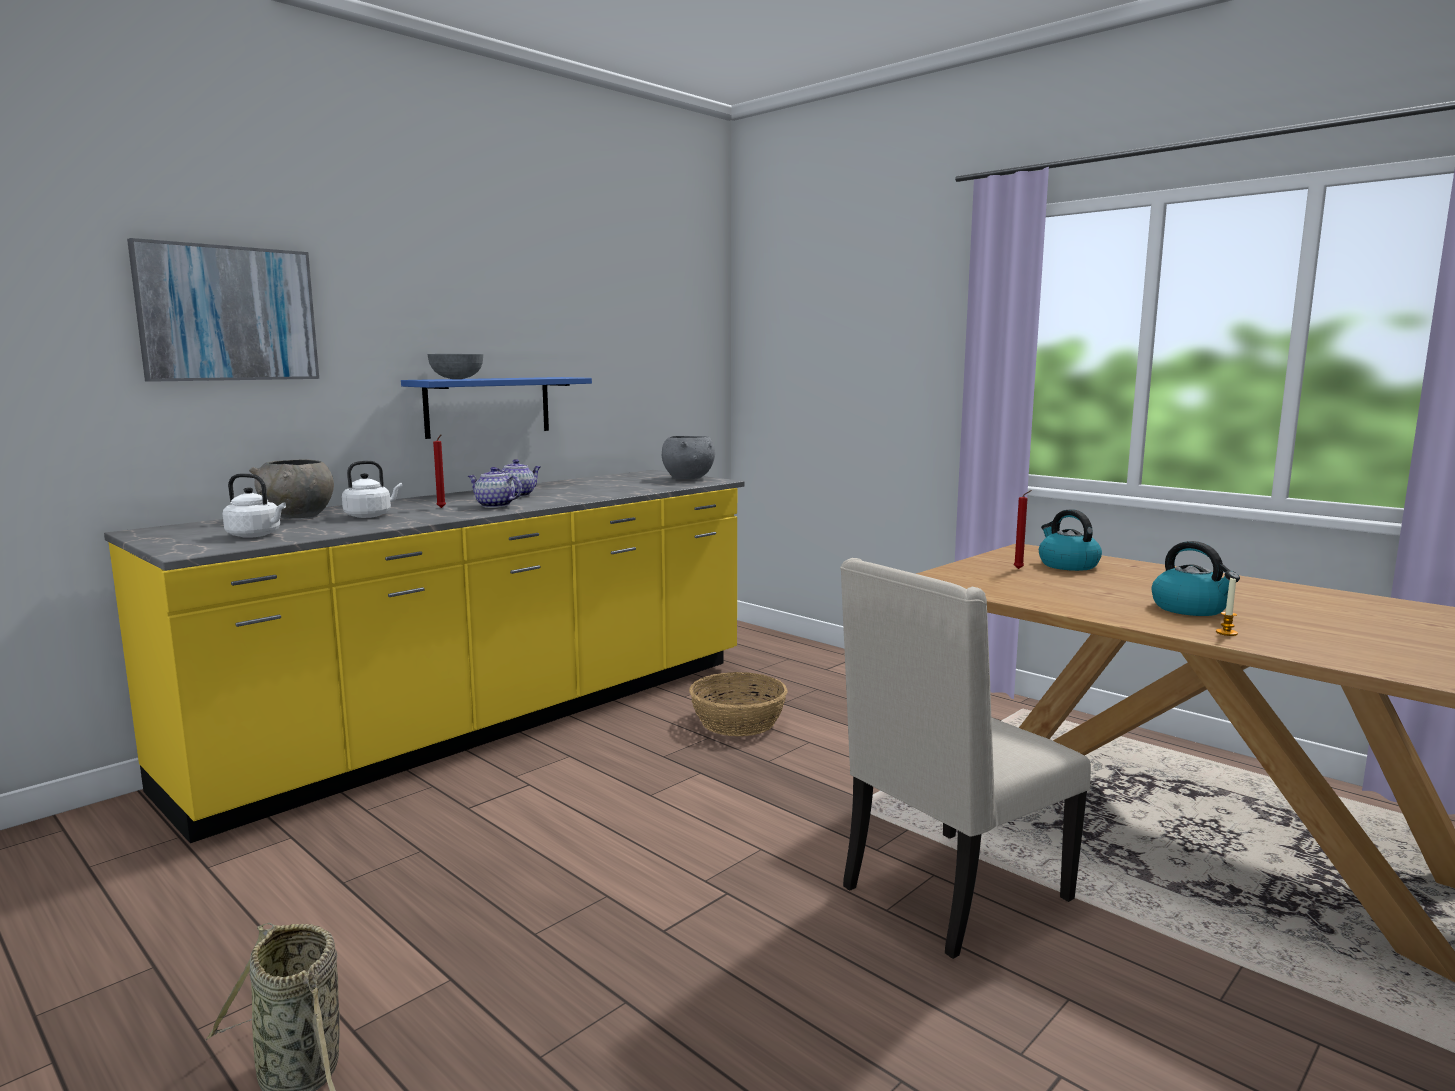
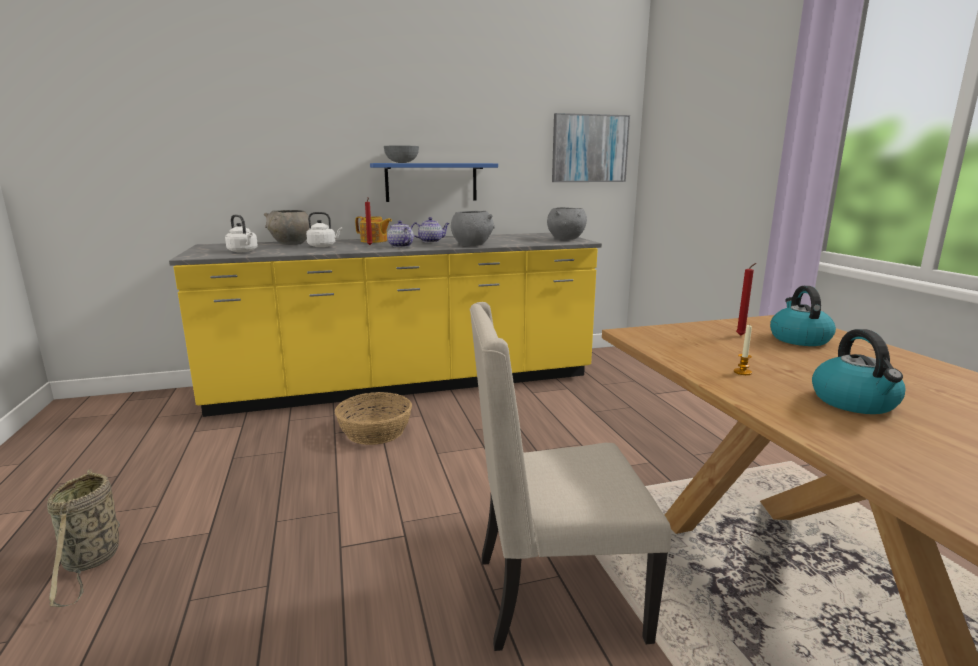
camera: 30 degrees right, 5 degrees up
(228, 314) = (262, 121): picture -> picture (589, 148)
(427, 501) = (374, 241): none -> teapot
(593, 496) = (472, 245): none -> grey bowl
(738, 721) = (548, 418): basket -> basket (375, 431)
(1226, 633) = (848, 436): candle -> candle (742, 372)

